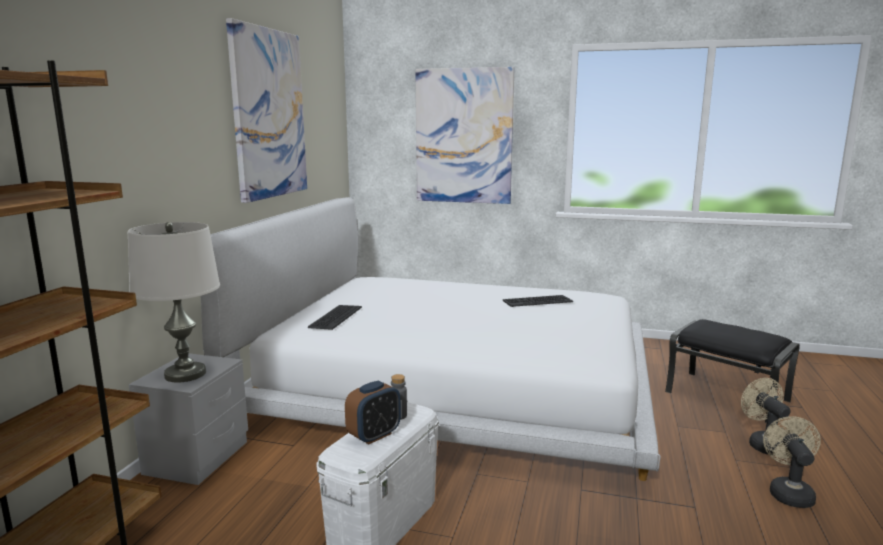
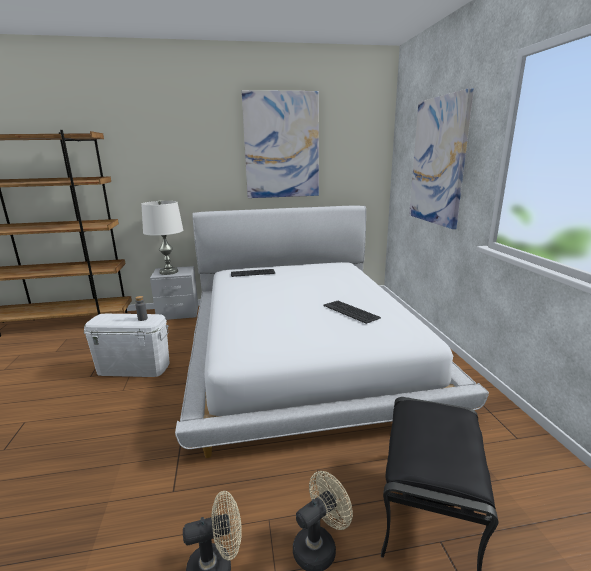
camera: 65 degrees right, 5 degrees up
(374, 435) = (119, 319): alarm clock -> none

